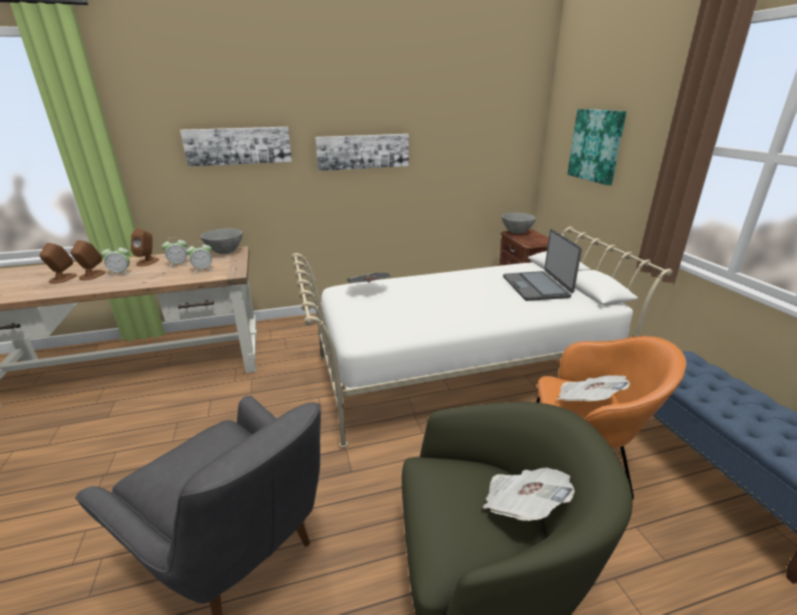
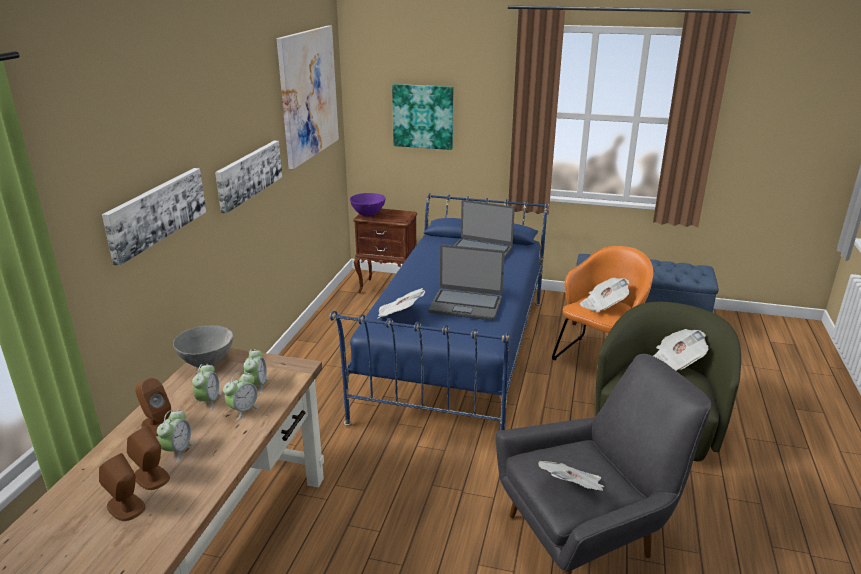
camera: 60 degrees left, 0 degrees up
(170, 275) = (243, 410): none -> alarm clock
(172, 471) = (572, 489): none -> newspaper
(418, 308) = (466, 305): none -> laptop
(463, 372) = (456, 356): white bed -> blue bed
(478, 106) = (308, 94): none -> picture
(516, 232) = (368, 215): grey bowl -> purple bowl

